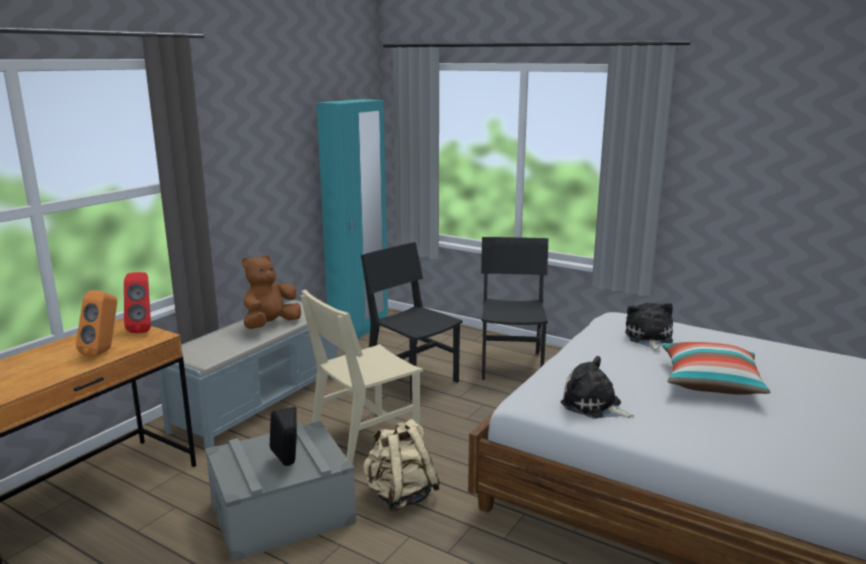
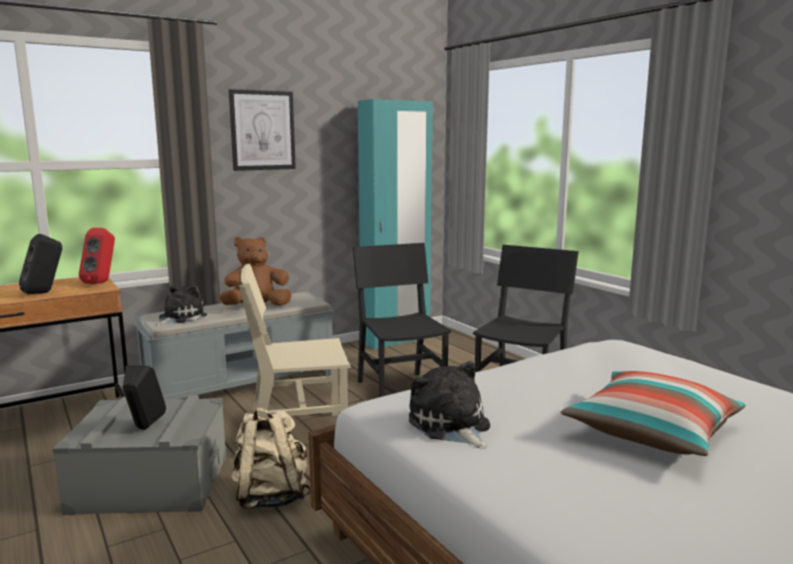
camera: 25 degrees right, 5 degrees down
(104, 351) = (44, 292): orange speaker -> black speaker
(239, 142) = (262, 130): none -> picture
(649, 338) = (623, 369): plush toy -> plush toy (179, 318)

